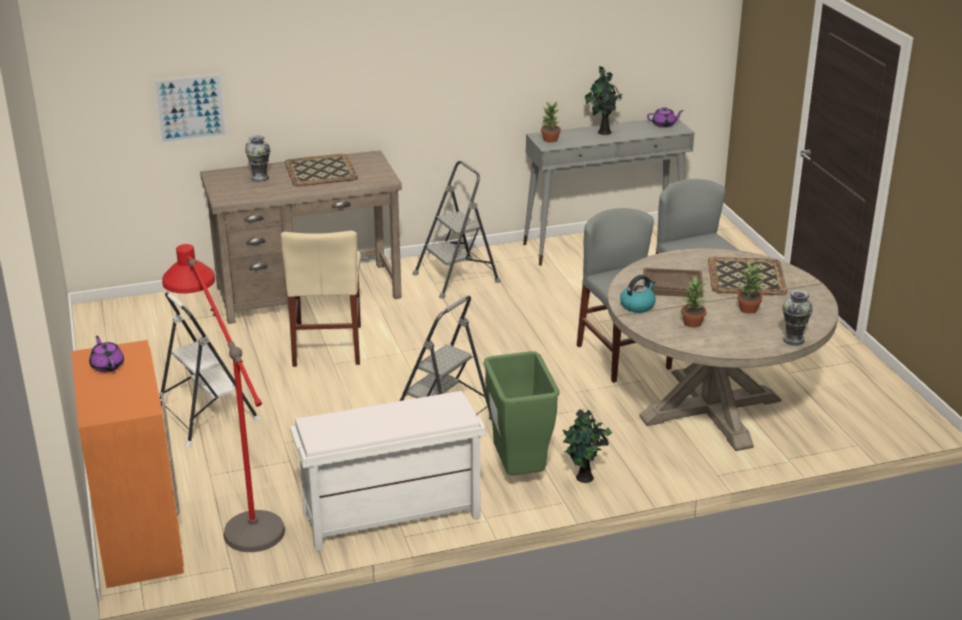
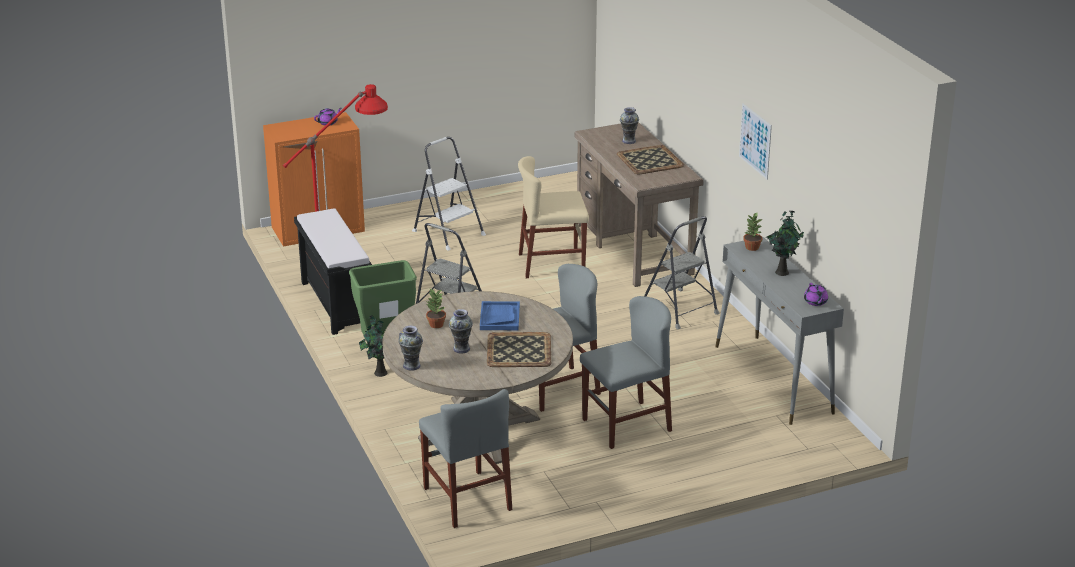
camera: 85 degrees right, 0 degrees up
(190, 108) = (640, 71): picture -> picture (755, 141)
(390, 517) = (335, 304): white bench -> black bench
(637, 305) = (463, 303): kettle -> none
(672, 285) = (499, 317): brown tray -> blue tray
(748, 309) = (461, 349): potted plant -> vase
(851, 421) = (467, 498): none -> grey chair

